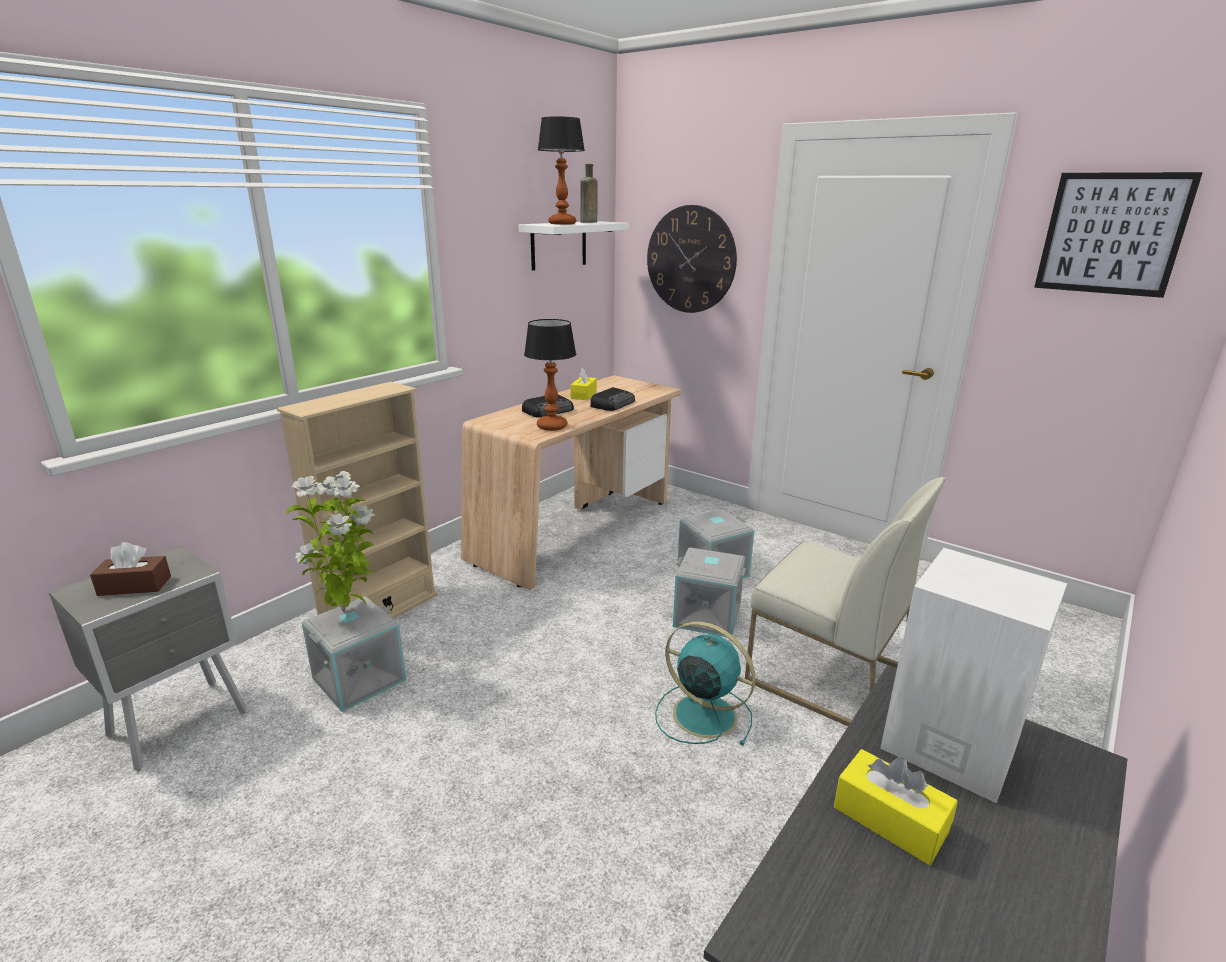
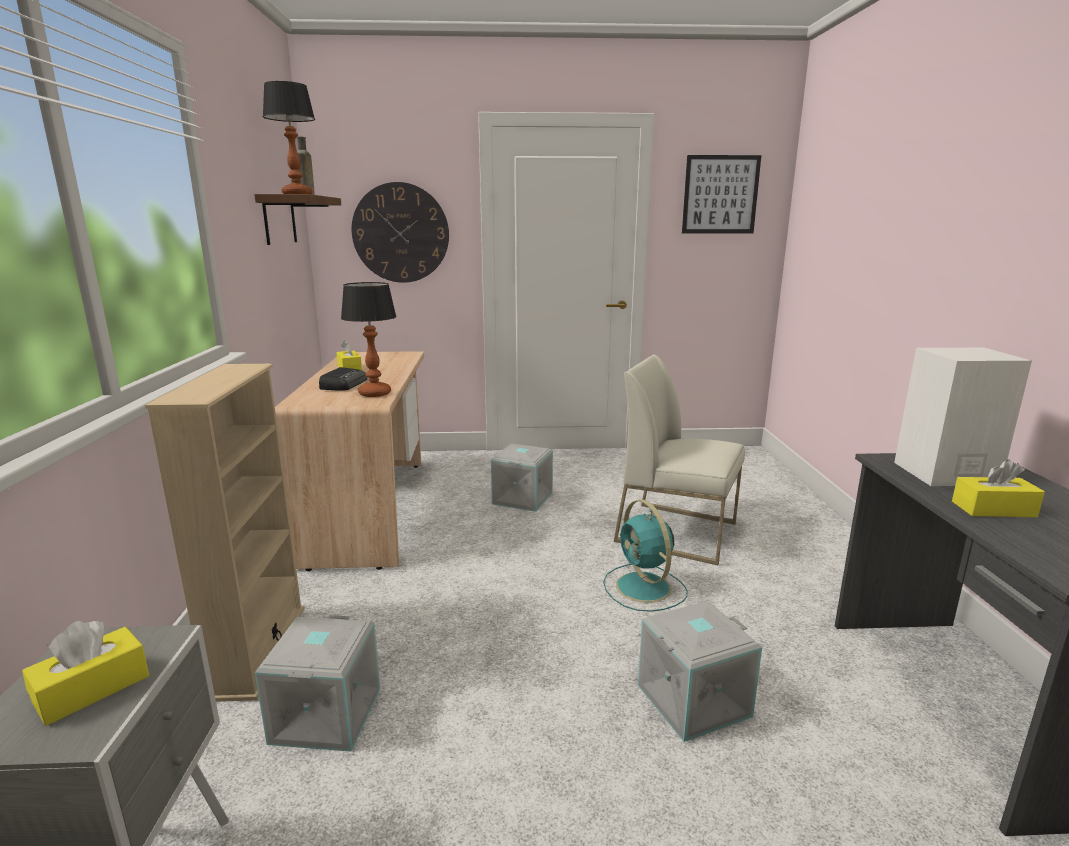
camera: 40 degrees left, 5 degrees down
(135, 586) = (92, 689): brown tissue box -> yellow tissue box
(347, 612) = (310, 635): potted plant -> none
(558, 245) = (279, 220): white shelf -> brown shelf
(613, 404) = (392, 369): radio -> none
(702, 714) = (644, 588): turquoise fan -> turquoise fan turned 105 degrees counterclockwise
(708, 615) = (560, 527): grey storage box -> grey storage box (693, 699)
(825, 675) = (677, 532): white chair -> white chair turned 150 degrees counterclockwise

